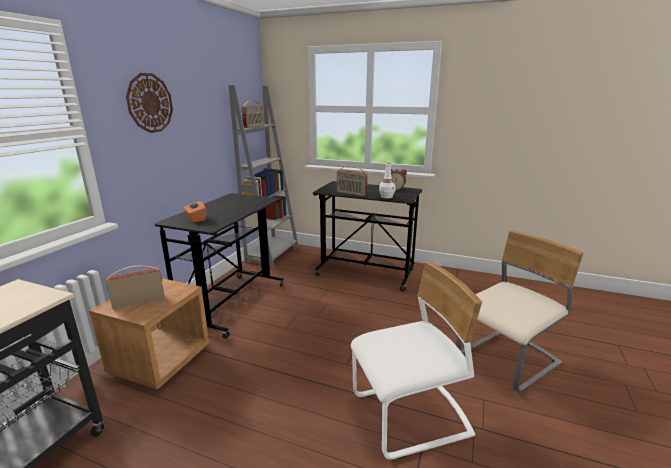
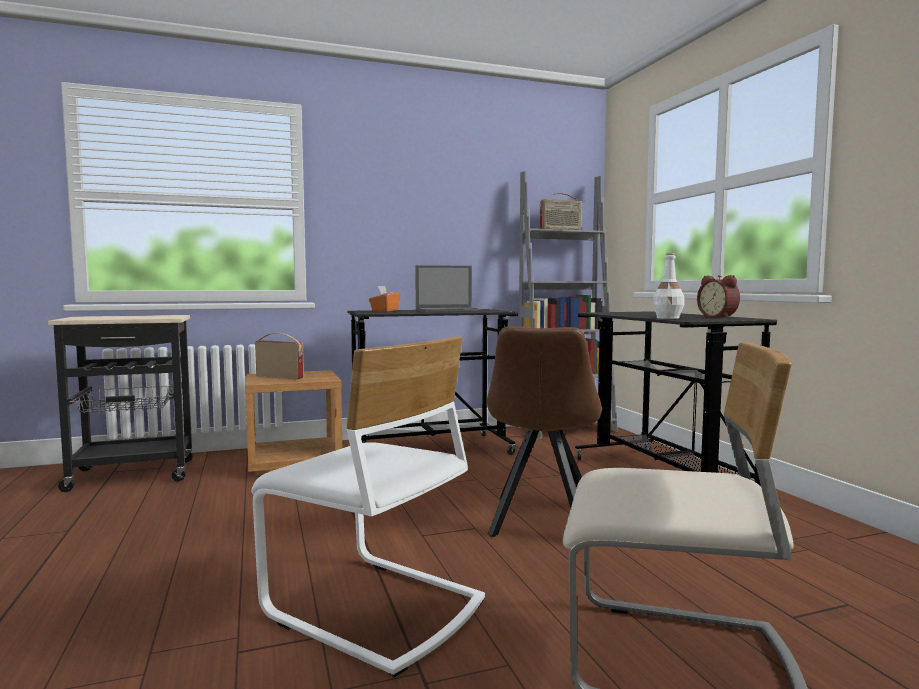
camera: 50 degrees right, 15 degrees down
(150, 103) = (390, 185): wall clock -> none
(235, 206) = (449, 311): none -> laptop
(351, 193) = (625, 315): radio -> none
(371, 323) = (542, 520): none -> brown chair

